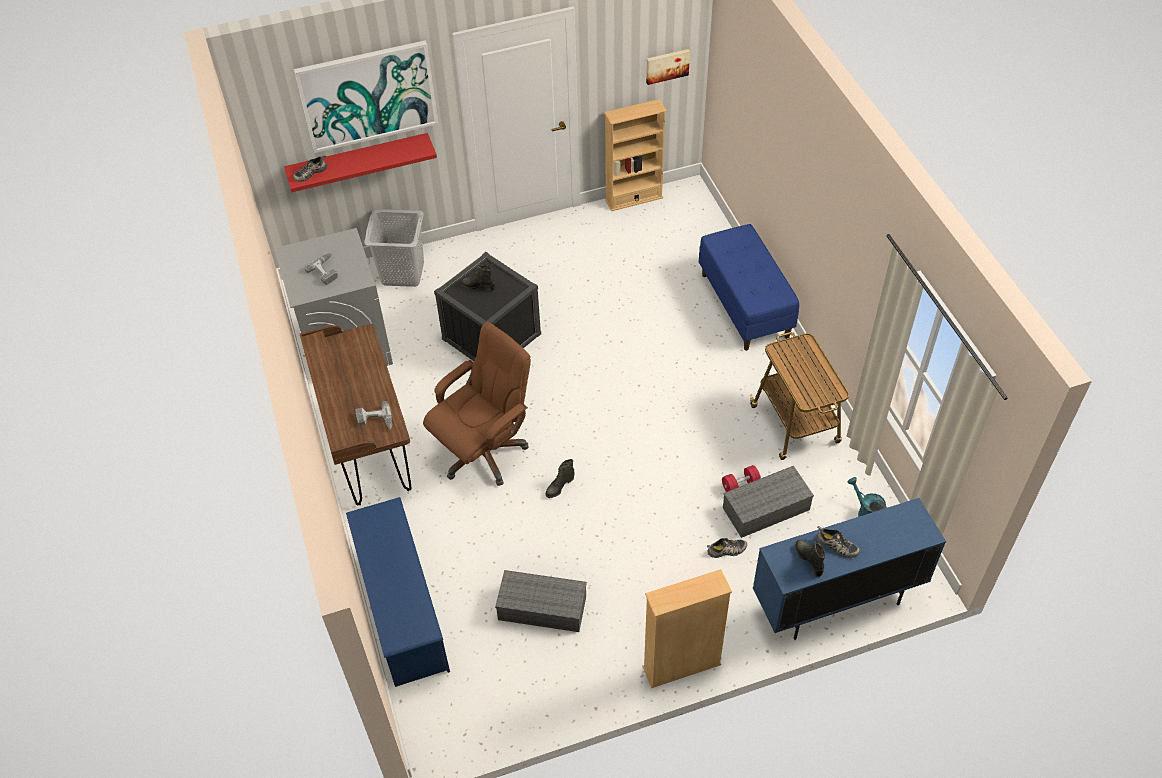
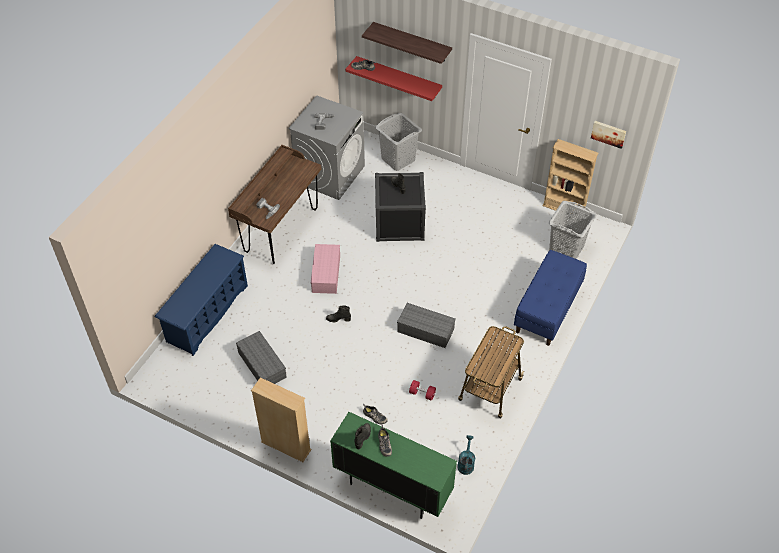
camera: 45 degrees right, 0 degrees up
(368, 95) = (412, 42): picture -> shelf
(484, 452) = (326, 274): brown office chair -> pink storage box
(686, 235) = (566, 249): none -> grey laundry basket
(765, 510) = (418, 415): grey storage box -> grey storage box (424, 330)
(836, 602) = (392, 488): blue cabinet -> green cabinet

